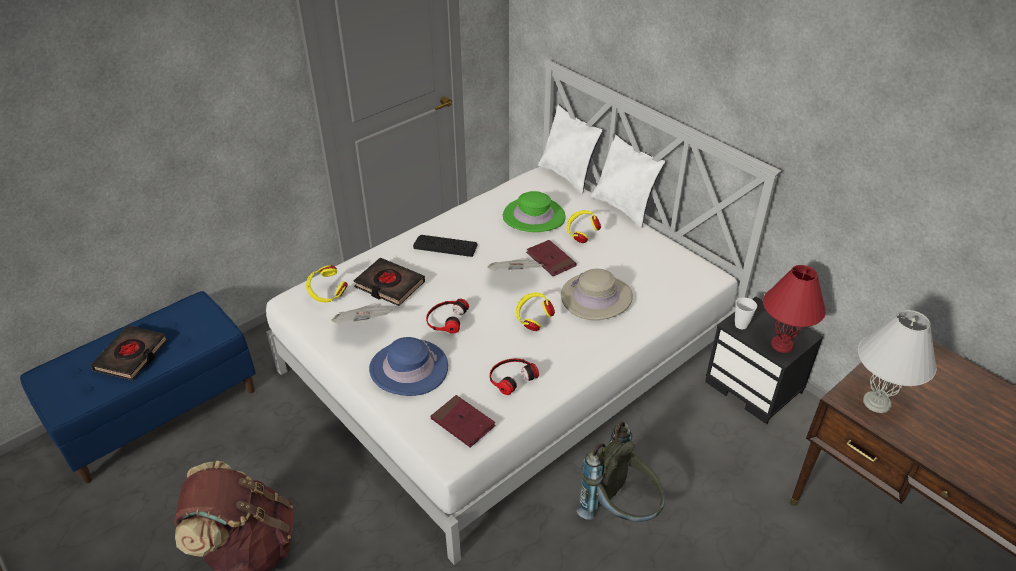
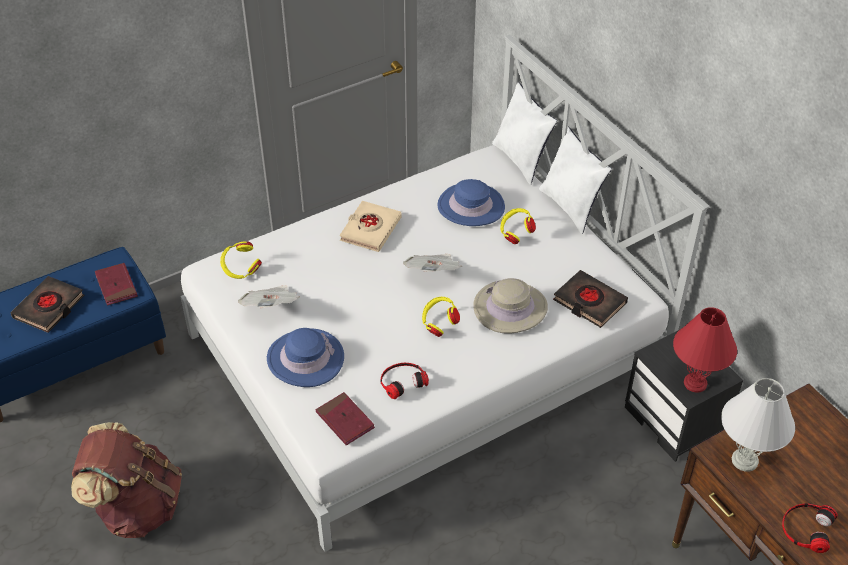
camera: 10 degrees right, 5 degrees up
(389, 285) = (304, 267): black book -> black book (589, 302)
(445, 246) = (370, 229): keyboard -> beige book
(446, 319) = (352, 311): headphones -> headphones (806, 528)
(533, 216) = (471, 206): green hat -> blue hat
(551, 260) = (475, 259): red book -> red book (116, 286)
(621, 511) = (498, 526): grey backpack -> none
(741, 325) = (659, 356): cup -> none

